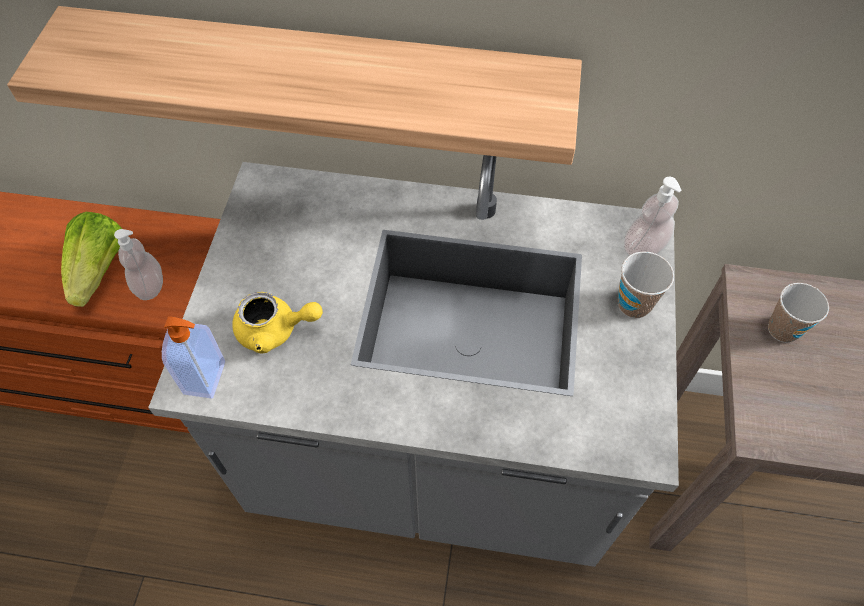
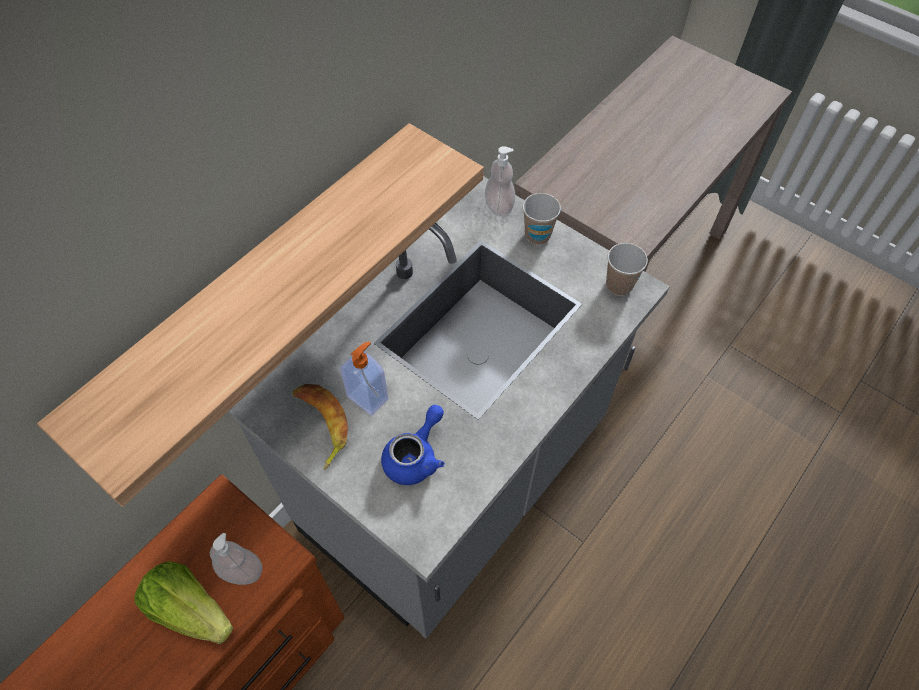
camera: 60 degrees left, 0 degrees up
(206, 378) = (427, 523): soap dispenser -> soap dispenser (368, 397)
(265, 237) = (320, 425): none -> banana
(275, 330) = (415, 456): yellow teapot -> blue teapot
(783, 330) = (579, 186): cup -> cup (619, 285)

